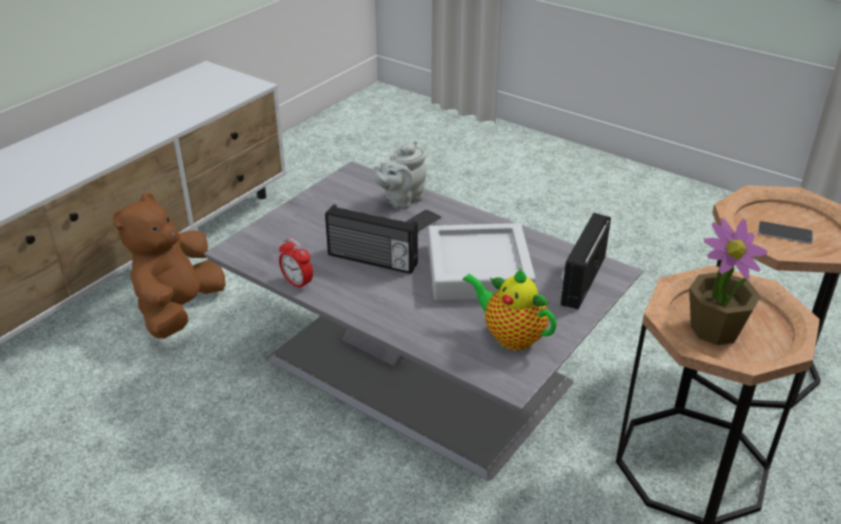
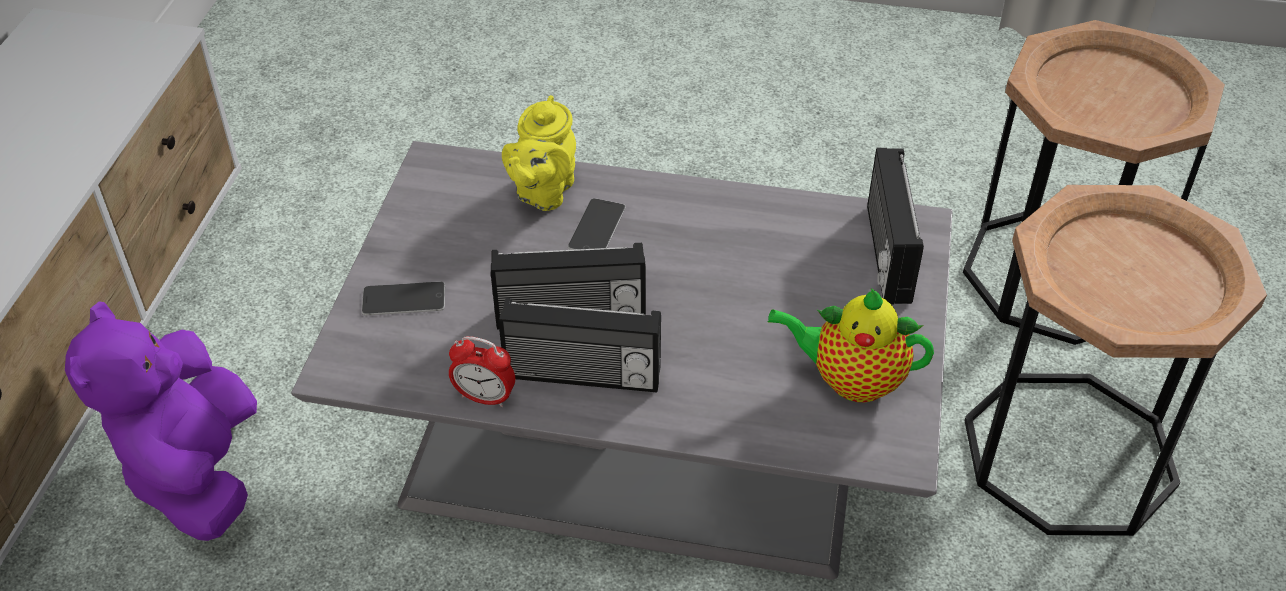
camera: 25 degrees left, 10 degrees up
(179, 310) = (196, 472): brown plush toy -> purple plush toy
(356, 289) = (582, 376): none -> radio
(401, 200) = (543, 192): grey teapot -> yellow teapot
(478, 270) = (736, 282): grey tray -> none
(715, 329) = (1122, 284): potted plant -> none
(785, 233) = (1112, 99): phone -> phone (403, 299)

